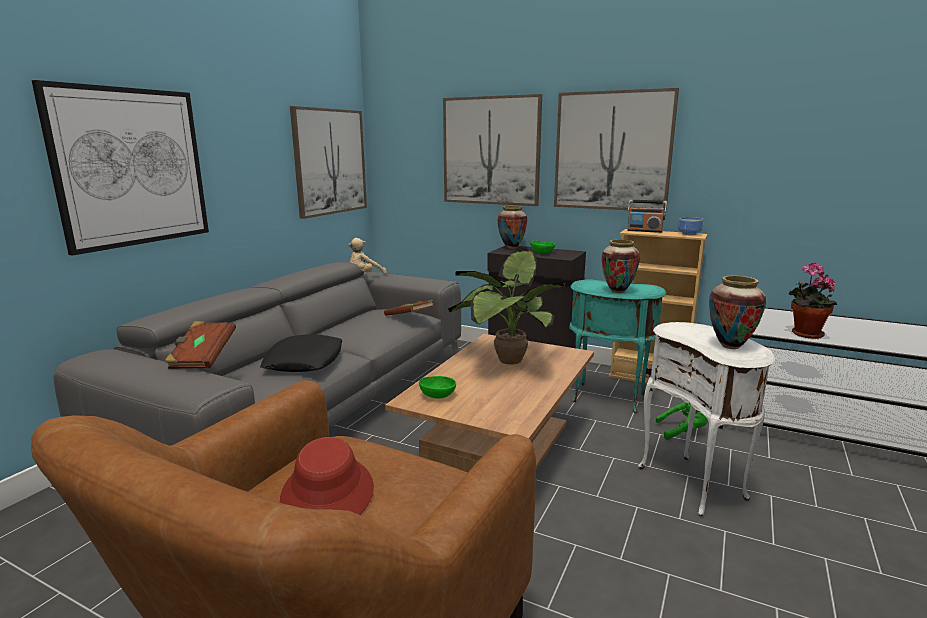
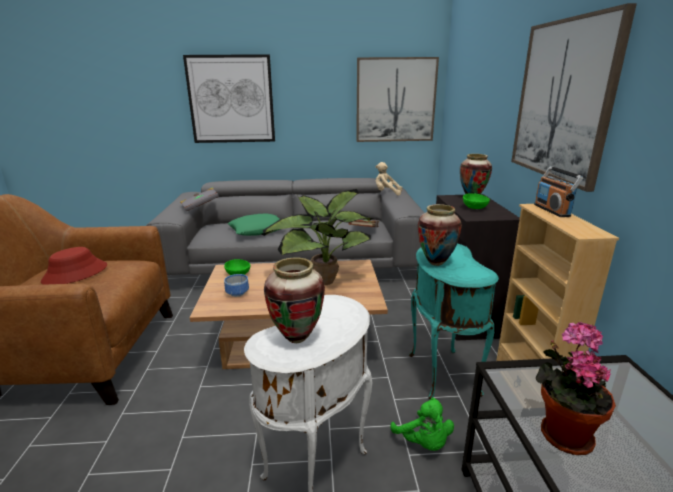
camera: 60 degrees right, 5 degrees up
(202, 358) = (200, 207): brown book -> grey book
(304, 361) = (258, 230): black pillow -> green pillow
(491, 151) = (491, 95): picture -> none
(688, 234) = (583, 228): bowl -> bowl (236, 293)

